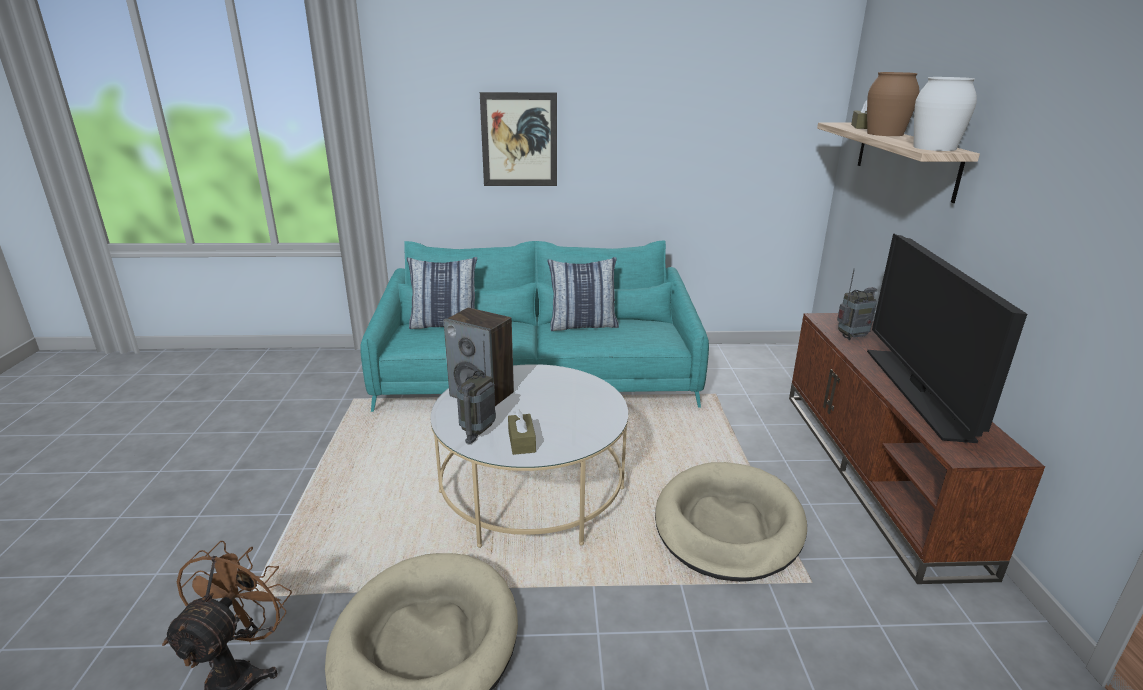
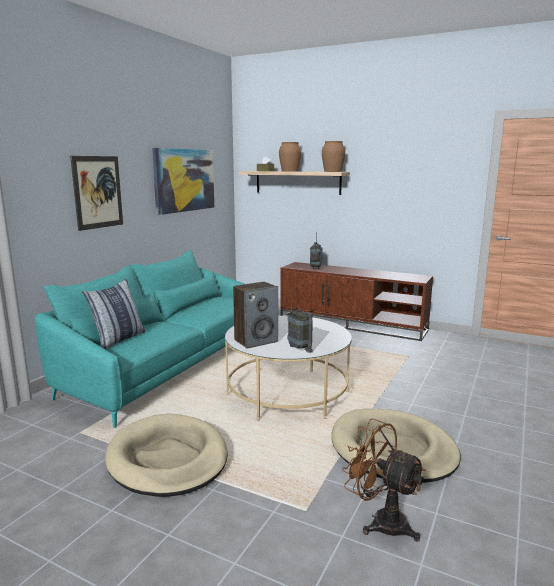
camera: 60 degrees left, 10 degrees down
(521, 441) = (322, 341): brown tissue box -> none
(583, 325) = (192, 310): pillow -> none
(697, 131) = (184, 180): none -> picture
(728, 525) = (361, 358): beige dog bed -> beige dog bed (168, 459)
(917, 392) = (372, 273): television -> none
(934, 148) = (333, 171): white vase -> brown vase

